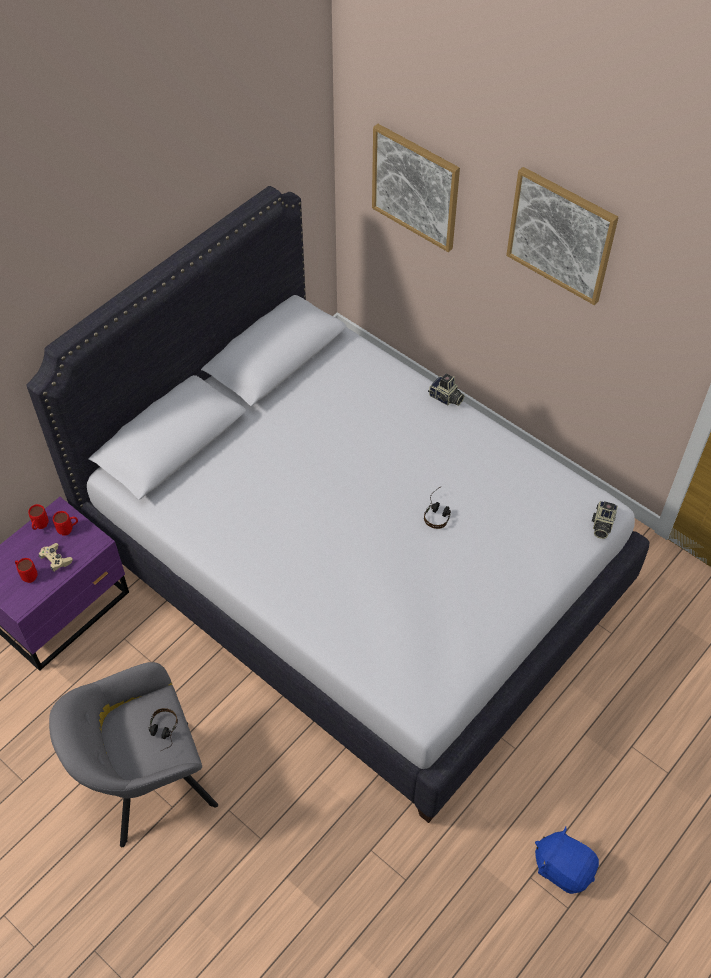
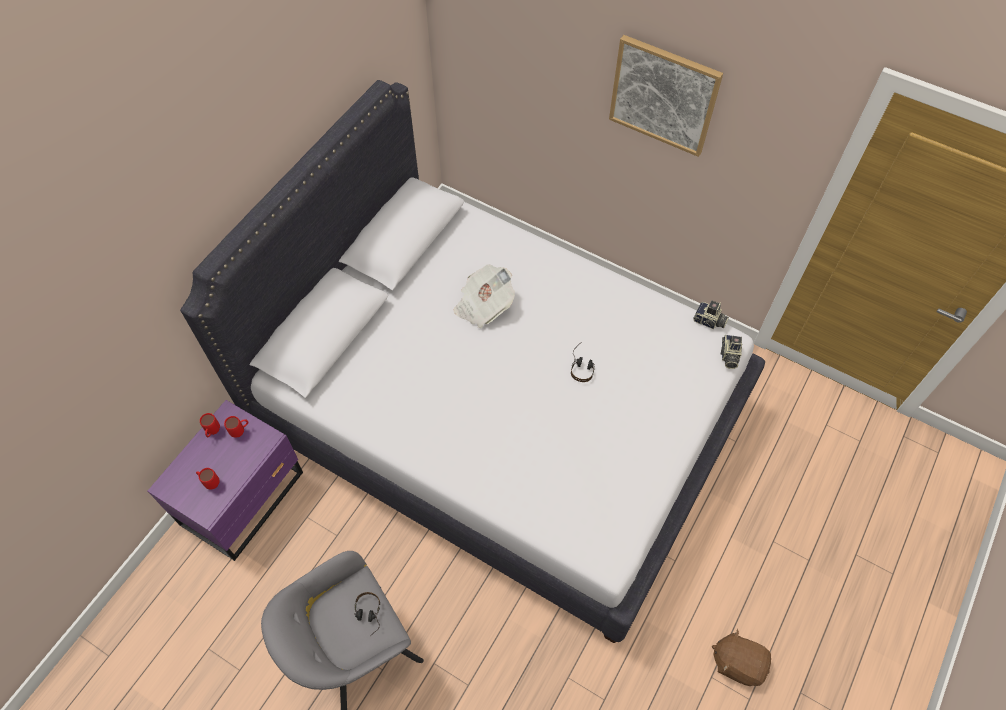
camera: 10 degrees left, 5 degrees up
(56, 560) = (234, 462): beige game controller -> none
(345, 436) = (483, 305): none -> newspaper
(416, 187) = (514, 64): picture -> none
(445, 398) = (566, 256): camera -> camera (709, 321)
(563, 867) = (738, 663): blue plush toy -> brown plush toy

